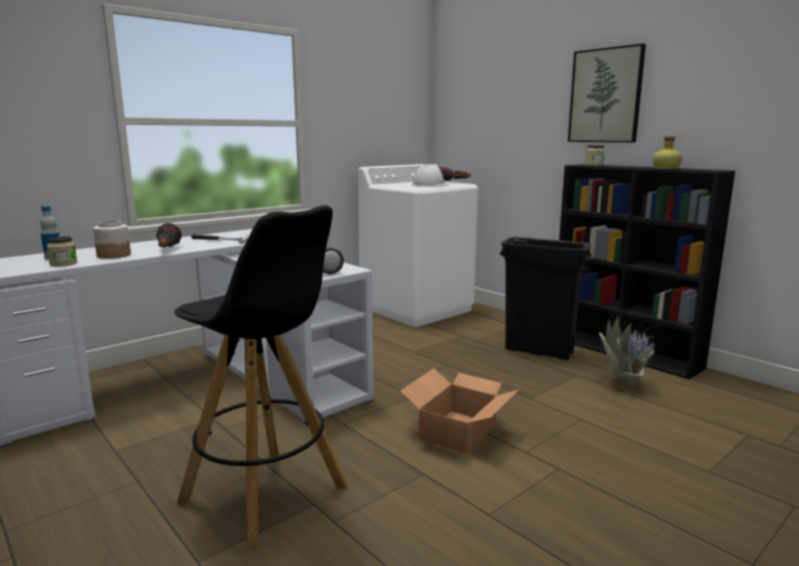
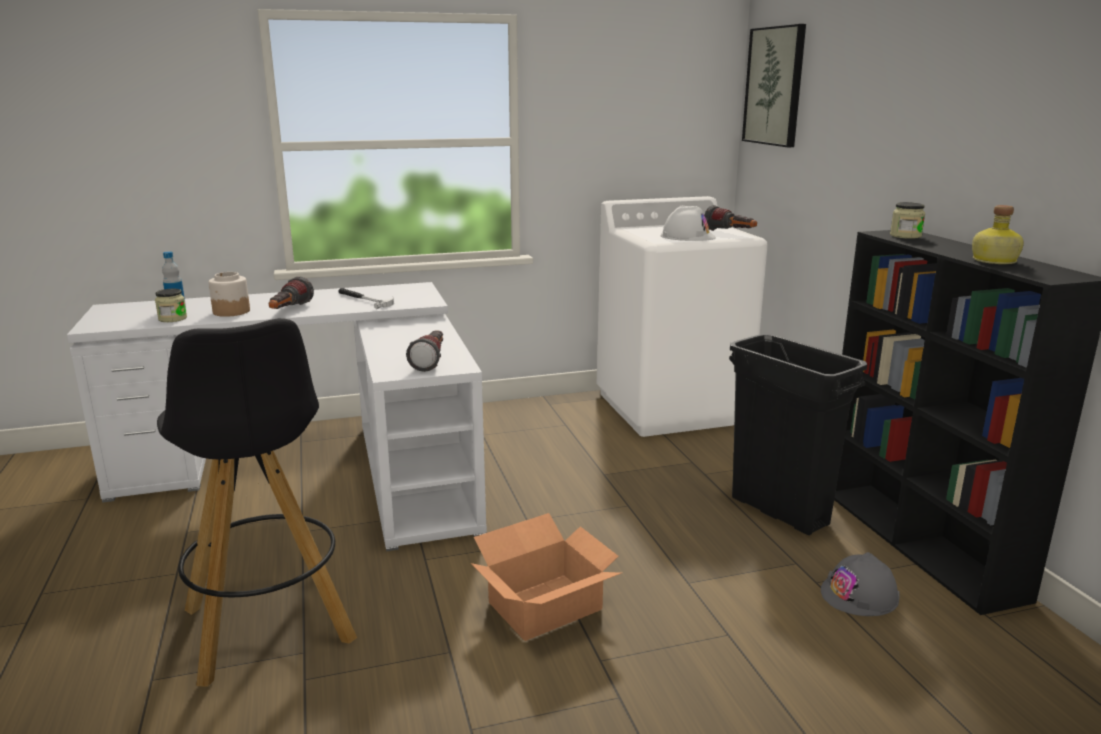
camera: 25 degrees right, 5 degrees up
(605, 96) = (946, 120): picture -> picture (775, 86)
(625, 383) = (859, 595): potted plant -> grey hard hat

